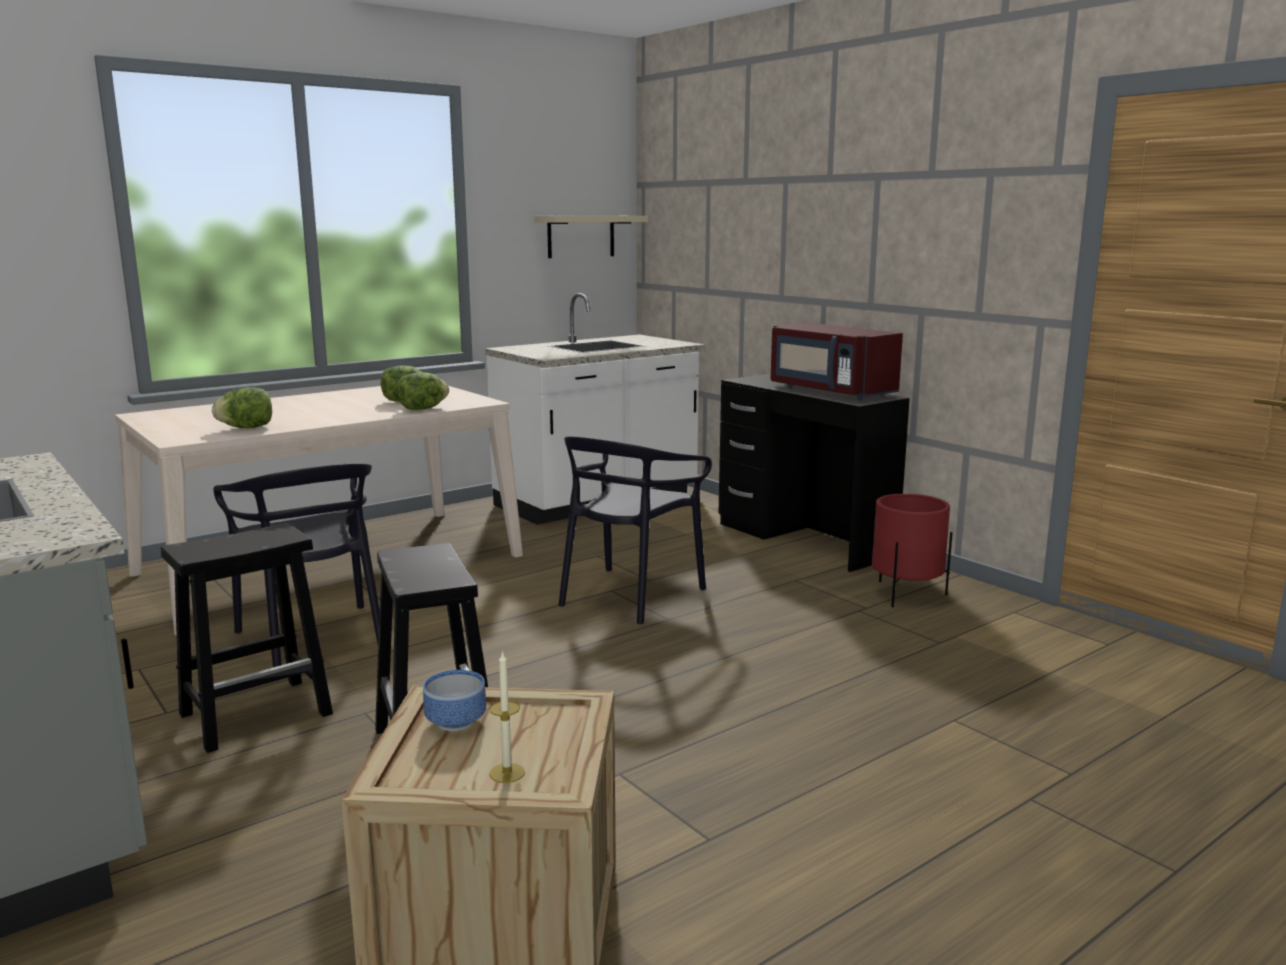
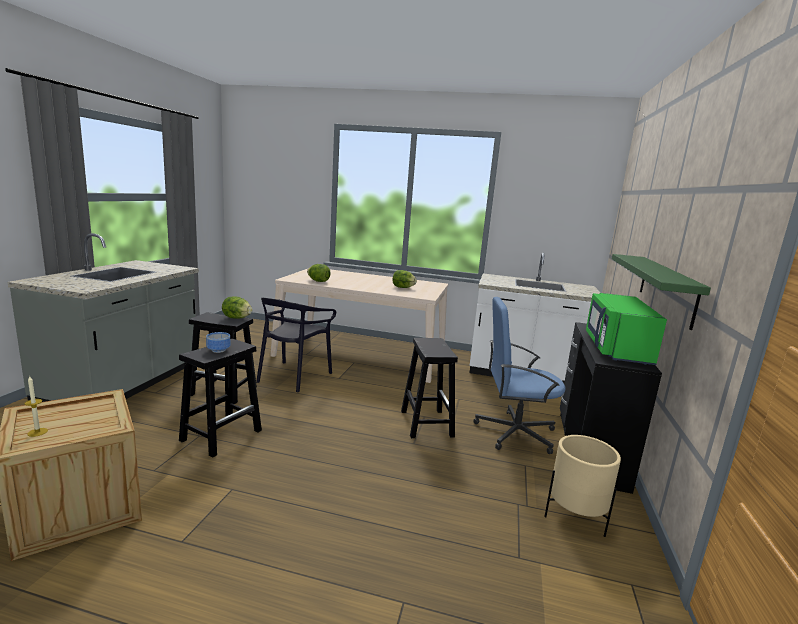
camera: 50 degrees right, 0 degrees up
(423, 409) = (394, 292): lettuce -> lettuce (237, 318)
(453, 721) = (91, 407): bowl -> bowl (219, 350)
(581, 236) = (569, 220): beige shelf -> none
(630, 595) = (426, 423): black chair -> black stool
(723, 559) = (514, 432): none -> blue office chair
(829, 391) = (615, 349): red microwave -> green microwave
(864, 300) = (666, 288): none -> green shelf
(906, 594) = (575, 516): red planter -> beige planter

